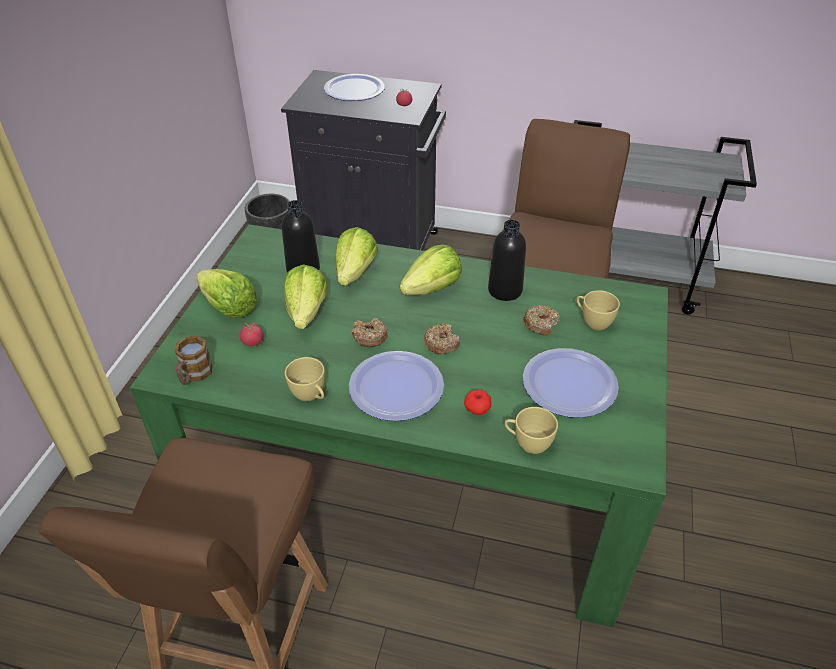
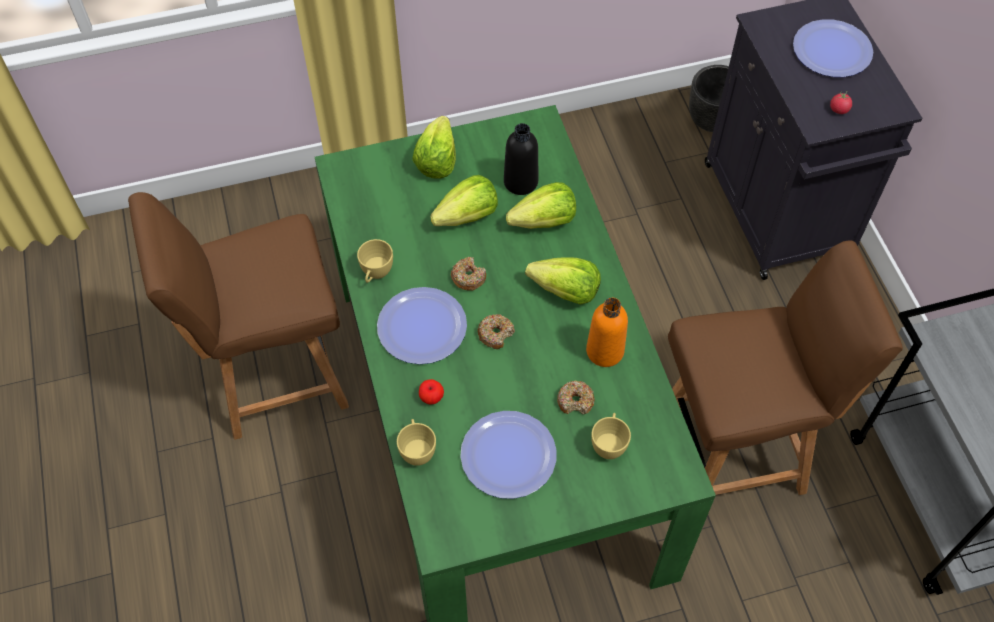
camera: 60 degrees right, 15 degrees up
(194, 375) = (350, 187): mug -> none
(253, 342) = (409, 201): tomato -> none
(505, 290) = (605, 351): black bottle -> orange bottle

